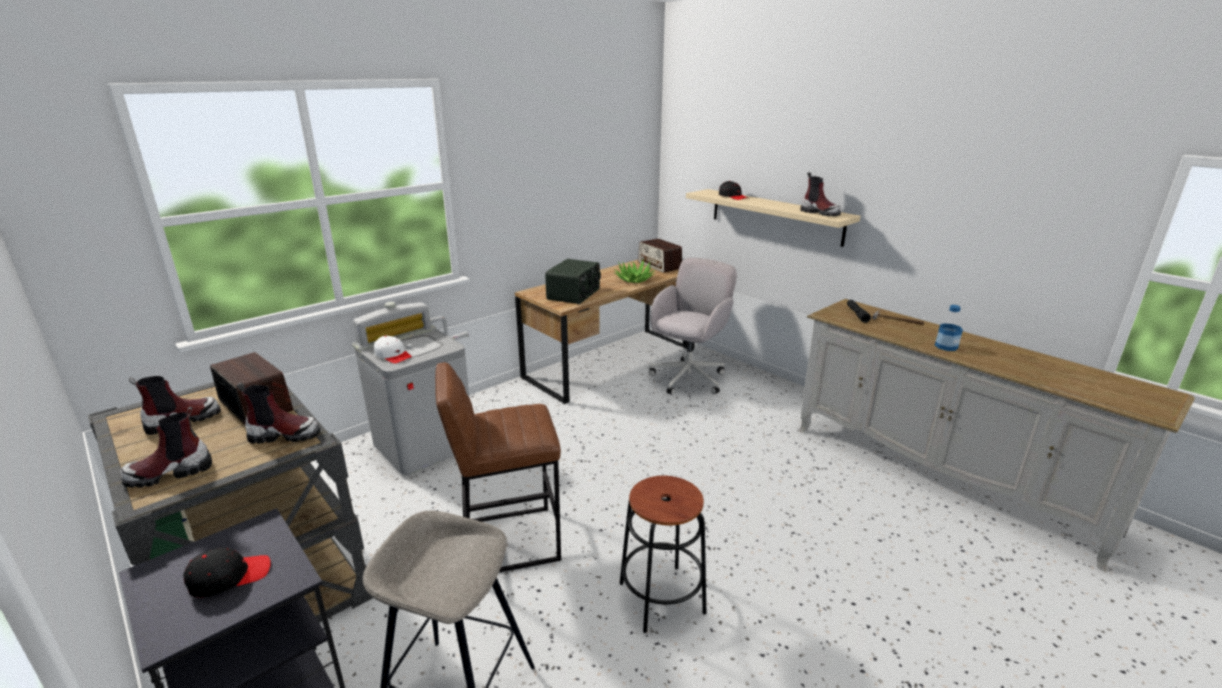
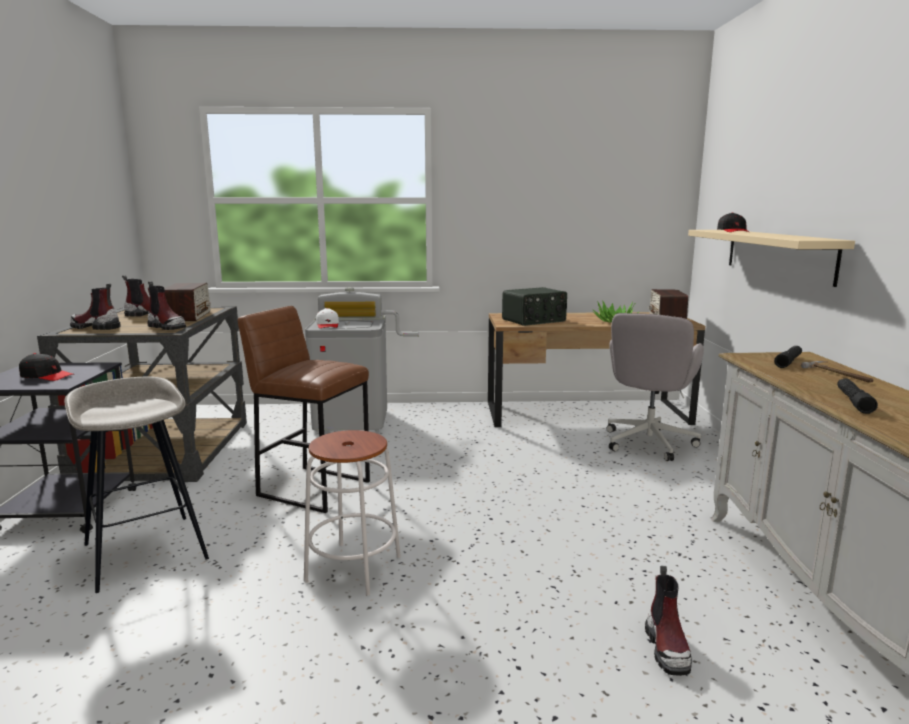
camera: 40 degrees right, 10 degrees down
(661, 597) = (353, 568): black stool -> white stool
(688, 378) = (648, 443): grey office chair -> grey office chair turned 135 degrees clockwise
(820, 213) = (799, 237): boot -> boot (668, 648)
(946, 346) = (853, 402): bottle -> black flashlight

